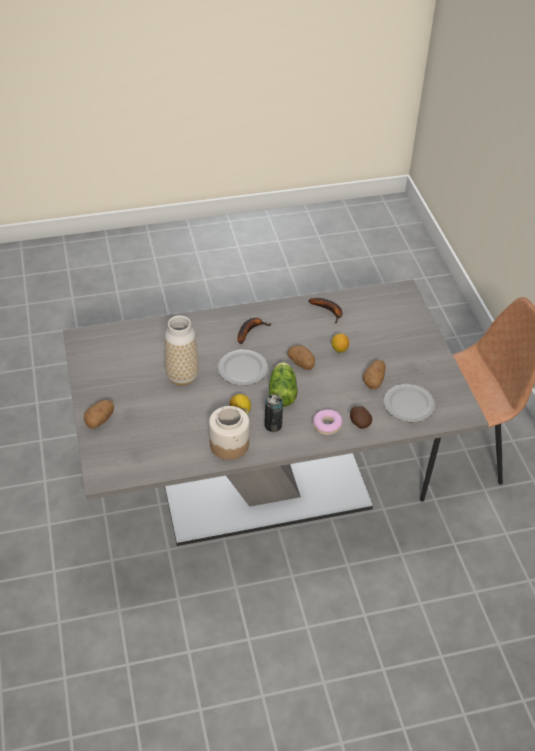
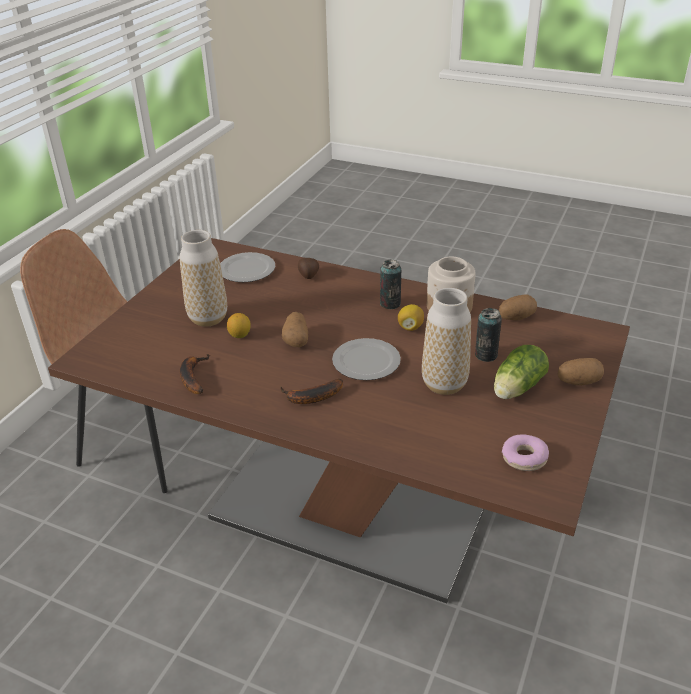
camera: 140 degrees left, 10 degrees down
(172, 412) = (486, 355): none -> can
(263, 484) = (349, 508): grey dining table -> brown dining table
(282, 391) = (348, 325): lettuce -> lettuce (516, 389)
(327, 425) = (339, 285): donut -> donut (524, 458)
(374, 380) = (248, 297): potato -> potato (516, 317)
(375, 351) = (208, 318): none -> vase

